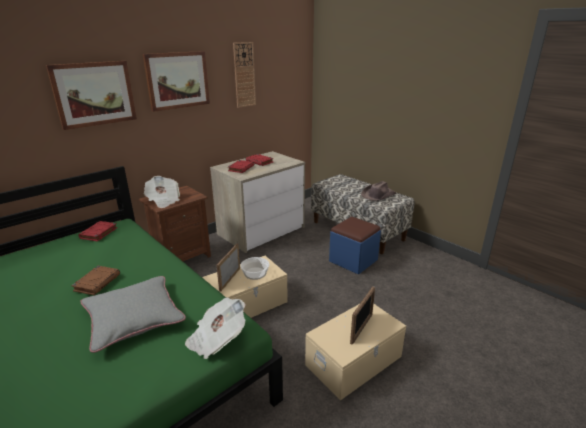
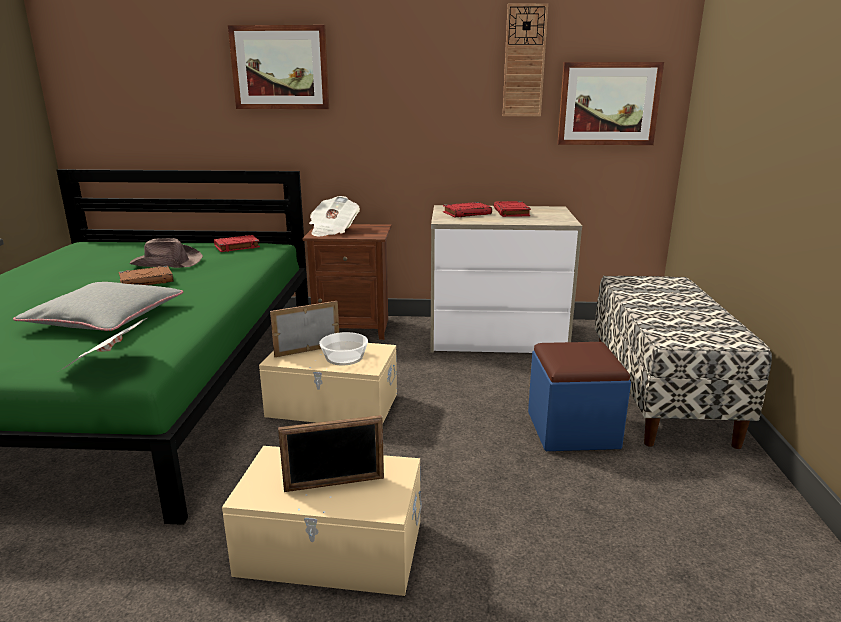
camera: 45 degrees right, 5 degrees down
(177, 80) = (400, 60): picture -> picture (608, 104)
(378, 195) = (696, 322): brown hat -> brown hat (166, 262)

